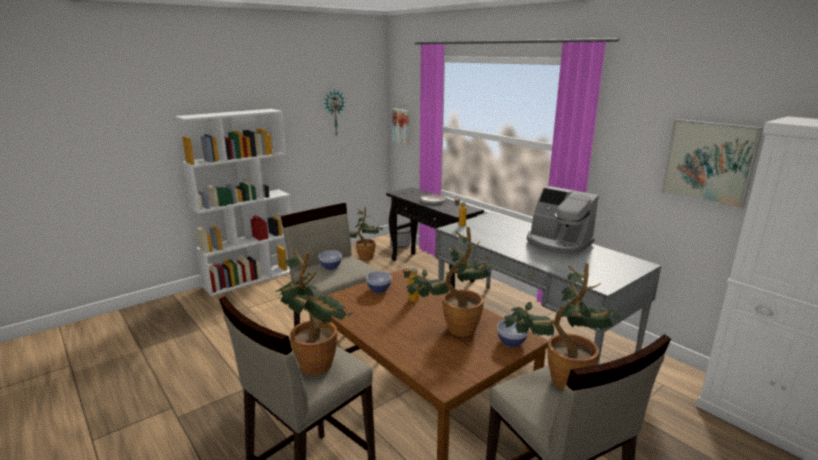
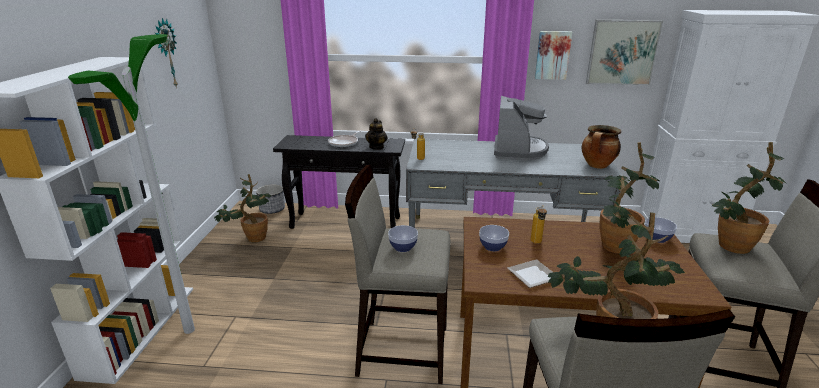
camera: 45 degrees left, 5 degrees up
(266, 289) = (189, 330): none -> floor lamp
(363, 313) = (533, 275): none -> plate
(401, 126) = (241, 62): picture -> picture (552, 55)
(449, 209) = (376, 147): none -> teapot
(557, 244) = (518, 150): coffee machine -> coffee machine turned 75 degrees counterclockwise
(604, 278) = (597, 166): none -> cooking pot

